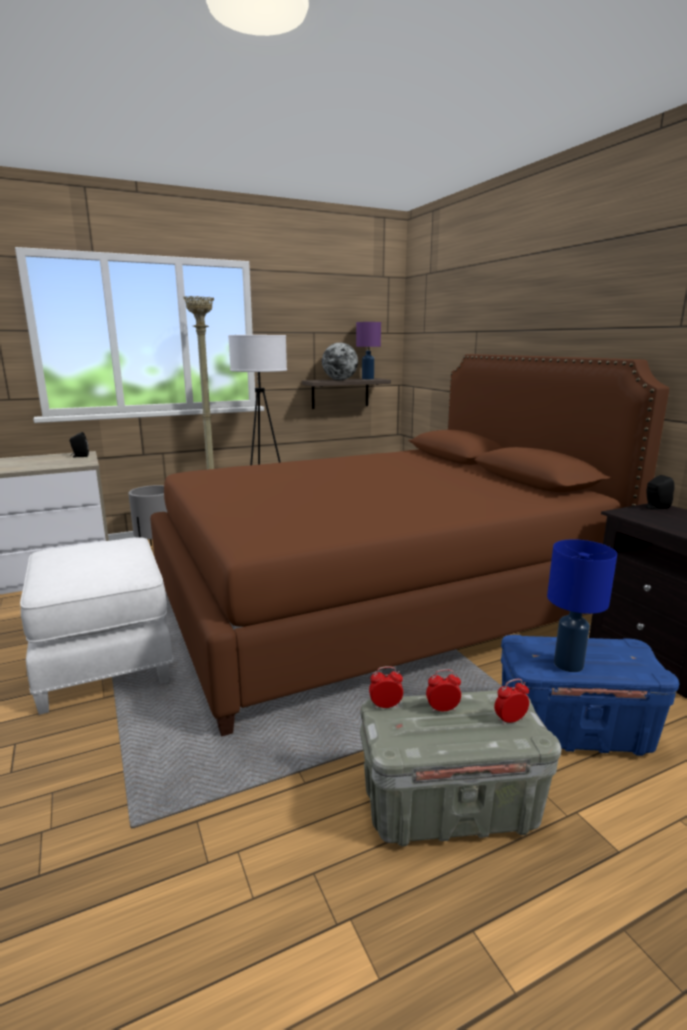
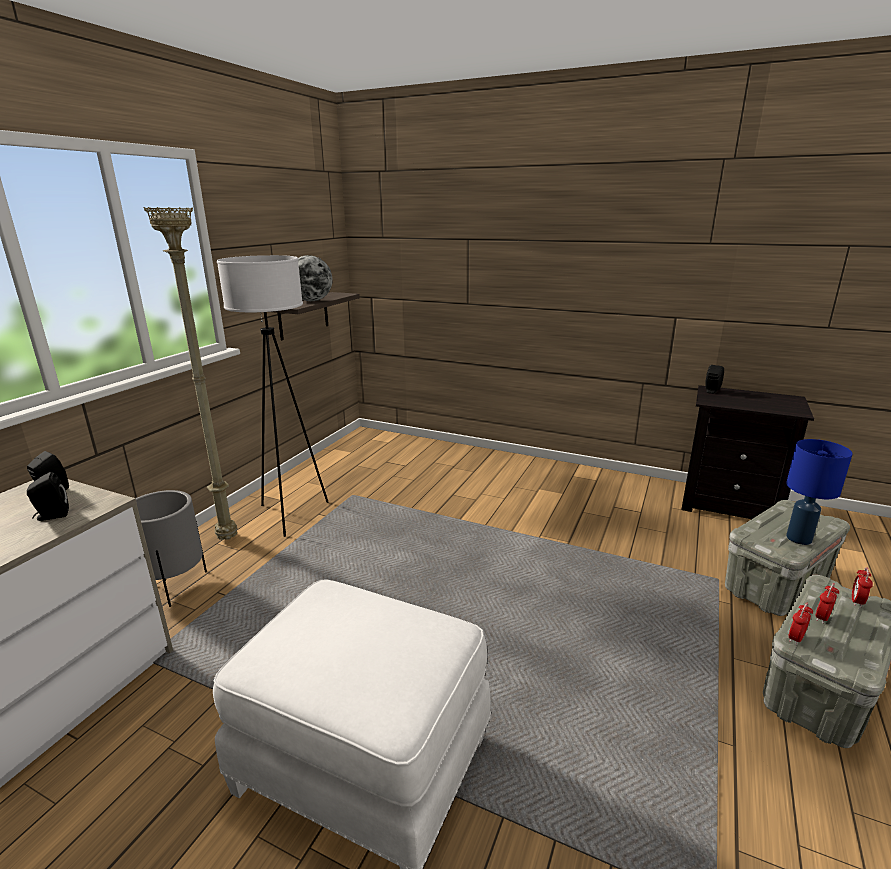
camera: 40 degrees left, 5 degrees up
(60, 463) = (51, 516): none -> black speaker
(368, 379) = (331, 295): purple table lamp -> none
(376, 600) = (506, 540): brown bed -> none
(574, 730) = (775, 585): blue storage box -> grey storage box

